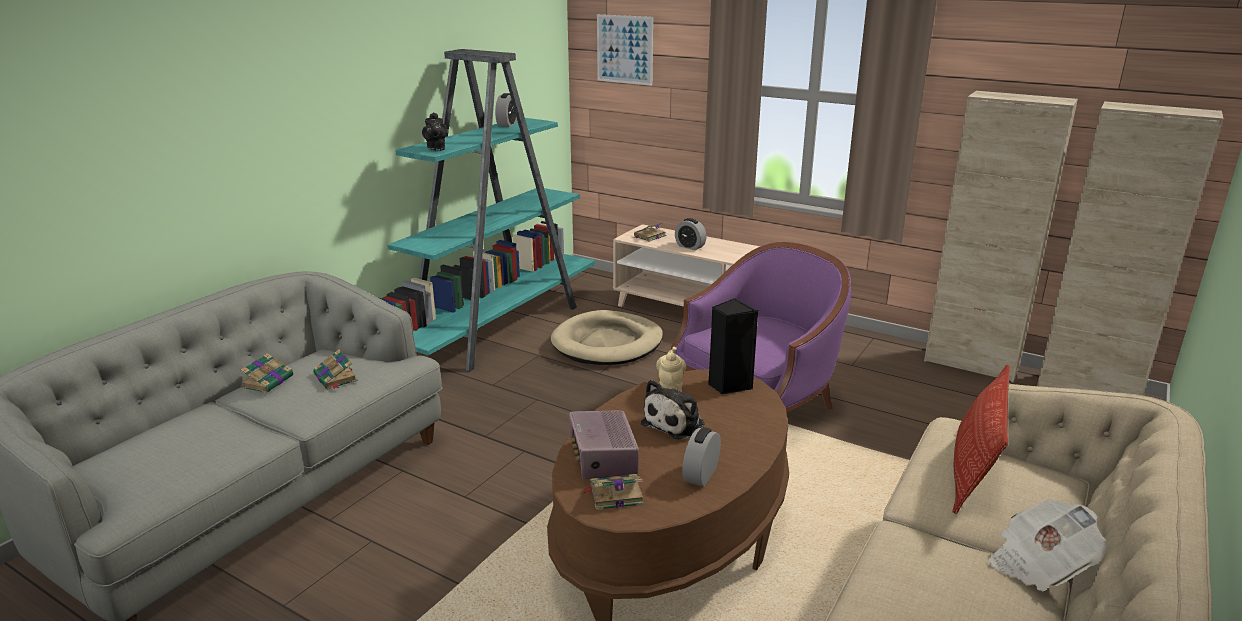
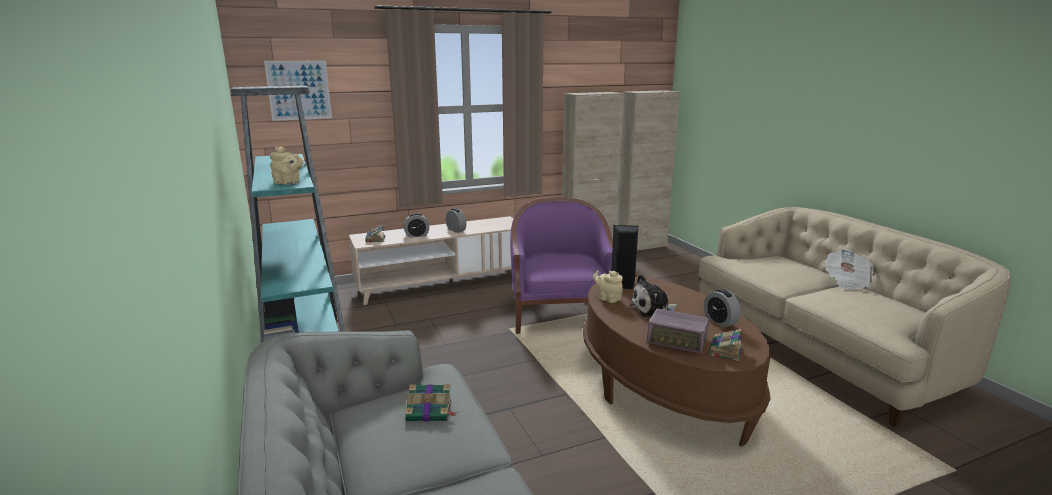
camera: 55 degrees left, 5 degrees down
(269, 381) = (379, 453): book -> none
(436, 149) = (288, 183): black teapot -> beige teapot
(507, 124) = (269, 161): alarm clock -> alarm clock (456, 230)
(607, 343) = (410, 327): beige dog bed -> none
(676, 423) = (653, 310): plush toy -> plush toy turned 90 degrees clockwise
(973, 471) = (763, 267): pillow -> none

